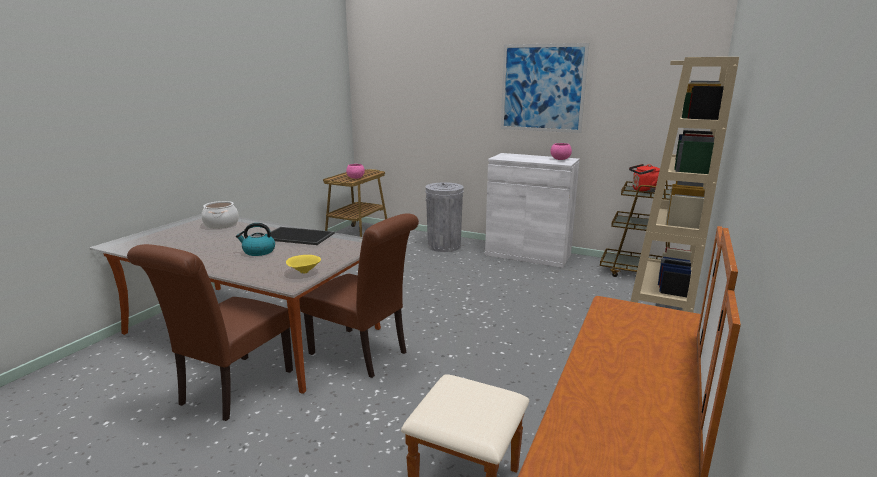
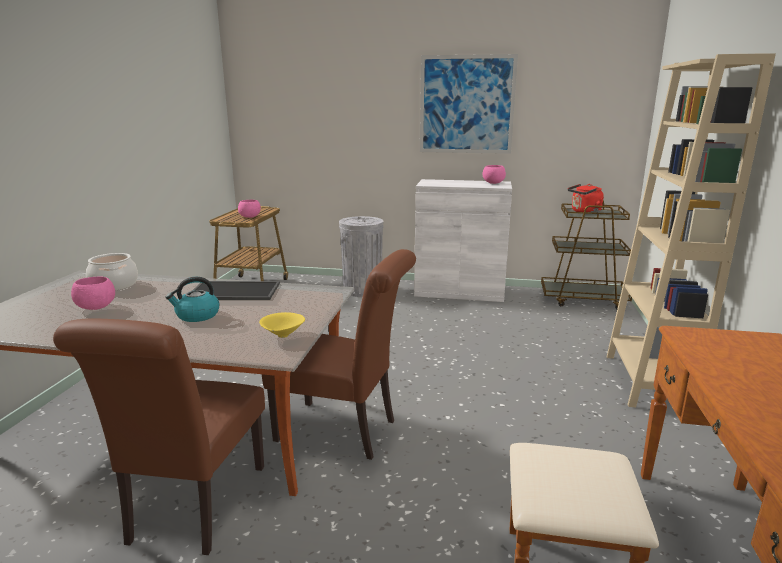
camera: 15 degrees left, 0 degrees up
(198, 240) = (96, 308): none -> pink bowl

